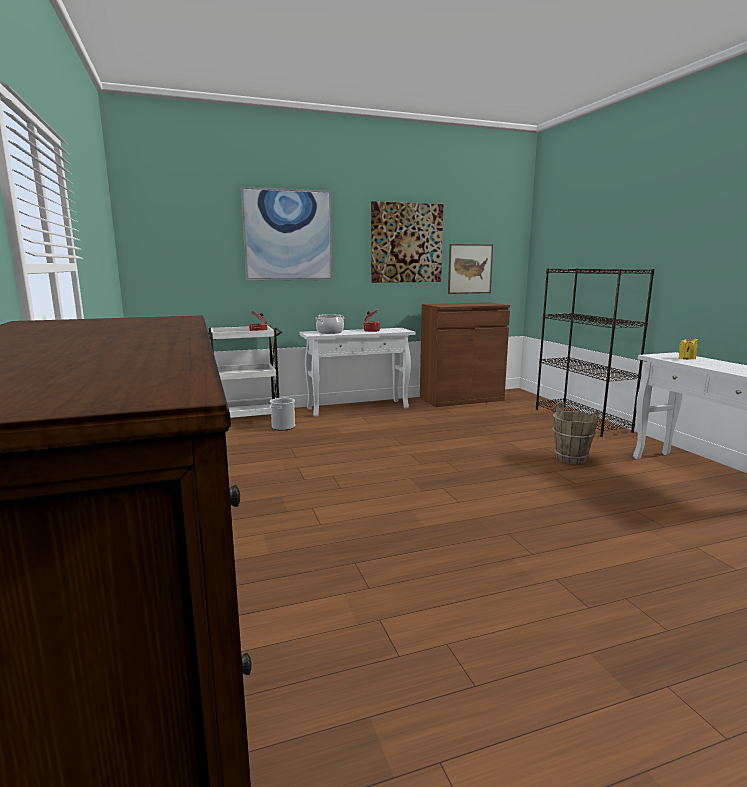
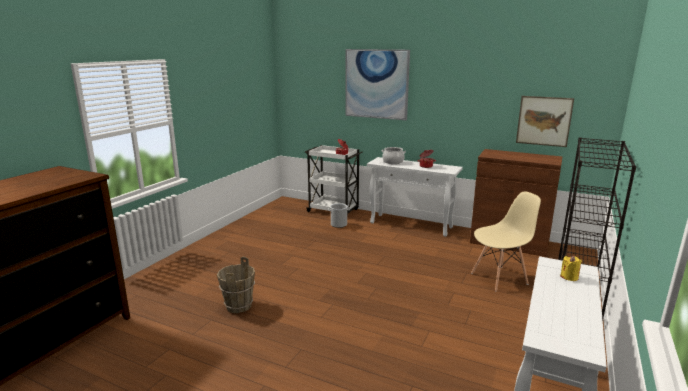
camera: 45 degrees right, 5 degrees up
(406, 243) = (476, 93): picture -> none
(510, 422) = (499, 278): none -> beige chair
(570, 459) = (468, 328): brown bucket -> brown bucket (238, 306)

